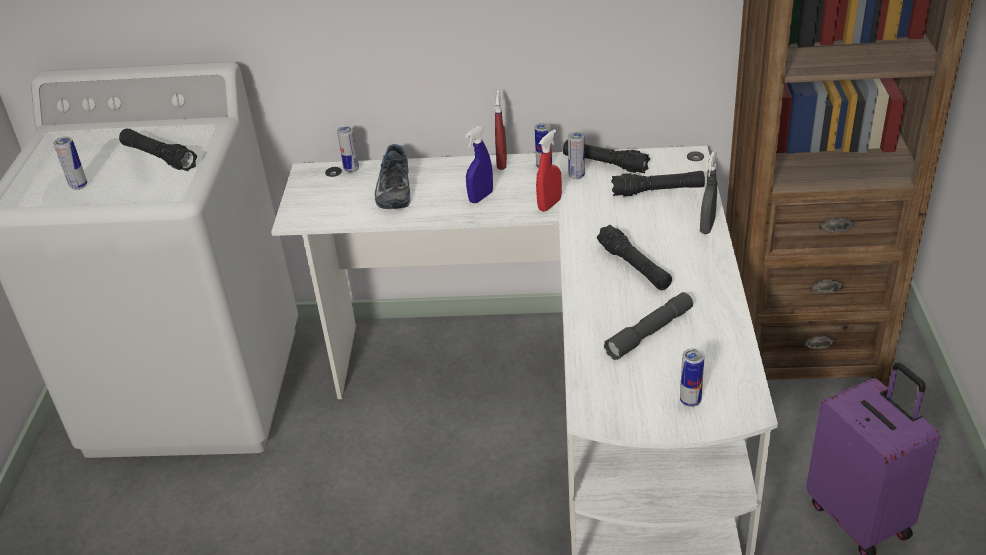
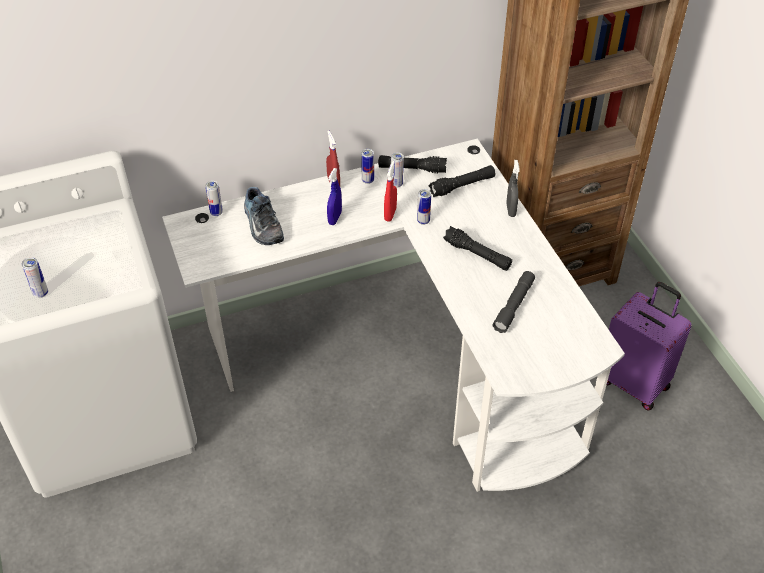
camera: 25 degrees left, 10 degrees up
(159, 157) = (92, 251): black flashlight -> none
(690, 401) = (565, 351): can -> can (423, 221)

